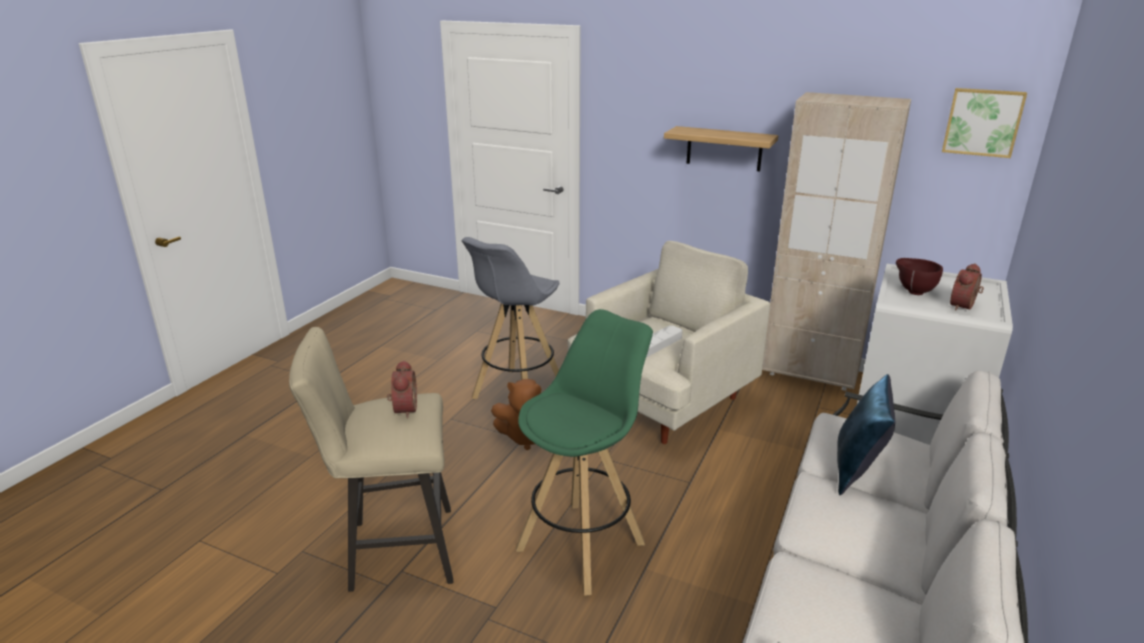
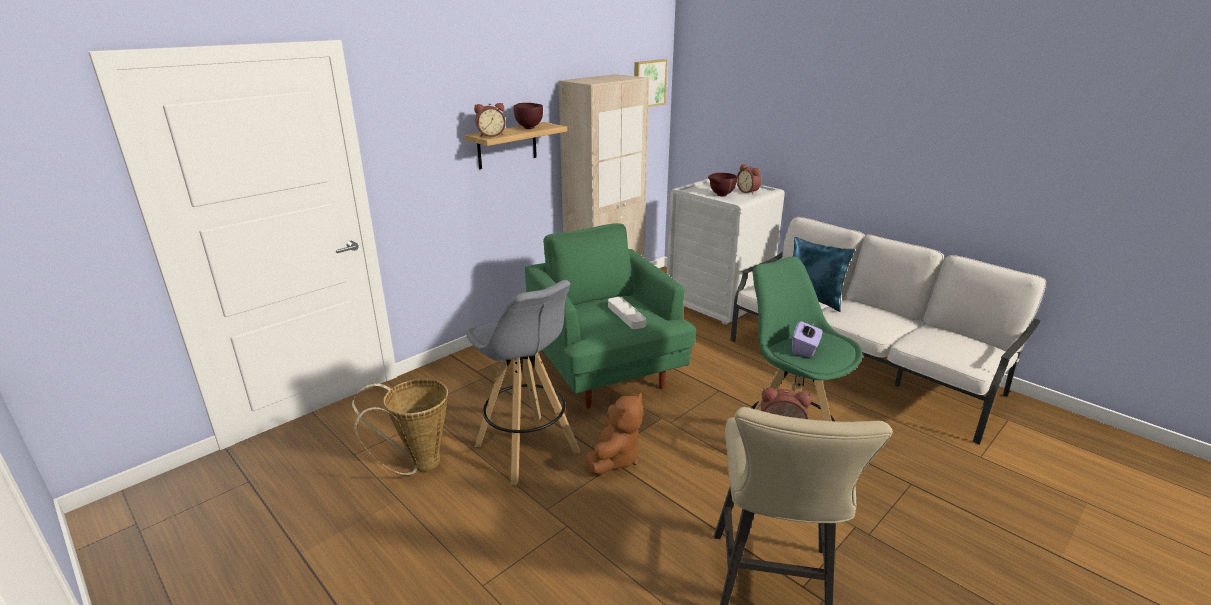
camera: 70 degrees left, 0 degrees up
(476, 355) = (418, 465): none -> basket
(567, 411) = (805, 349): none -> purple tissue box
(663, 405) = (606, 373): beige armchair -> green armchair
(684, 131) = (491, 135): none -> alarm clock
(737, 134) = (528, 127): none -> brown bowl

